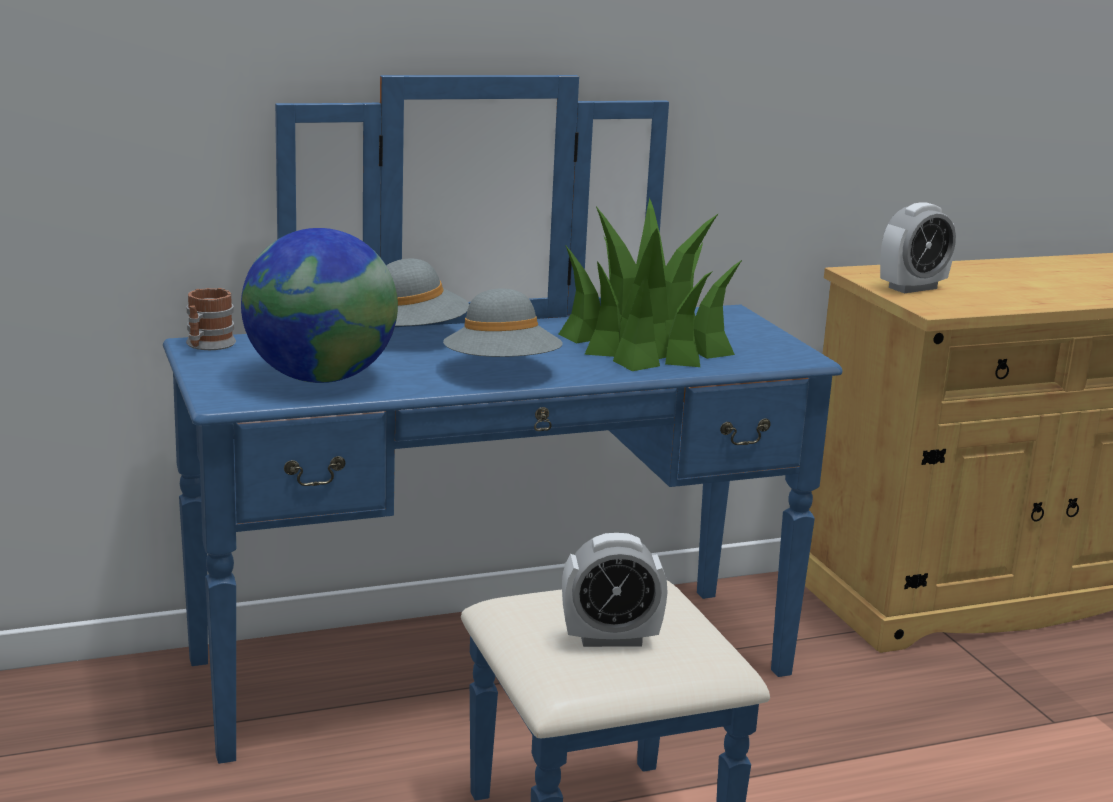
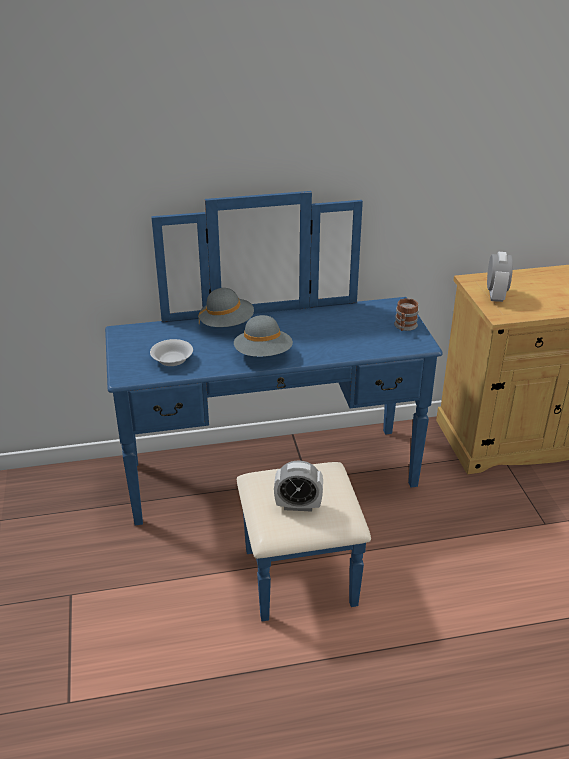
camera: 10 degrees right, 15 degrees up
(207, 346) = (124, 333): mug -> mug (404, 327)
(320, 378) = (173, 360): globe -> white bowl
(646, 344) = (343, 332): potted plant -> none
(912, 288) = (495, 295): alarm clock -> alarm clock turned 60 degrees counterclockwise

